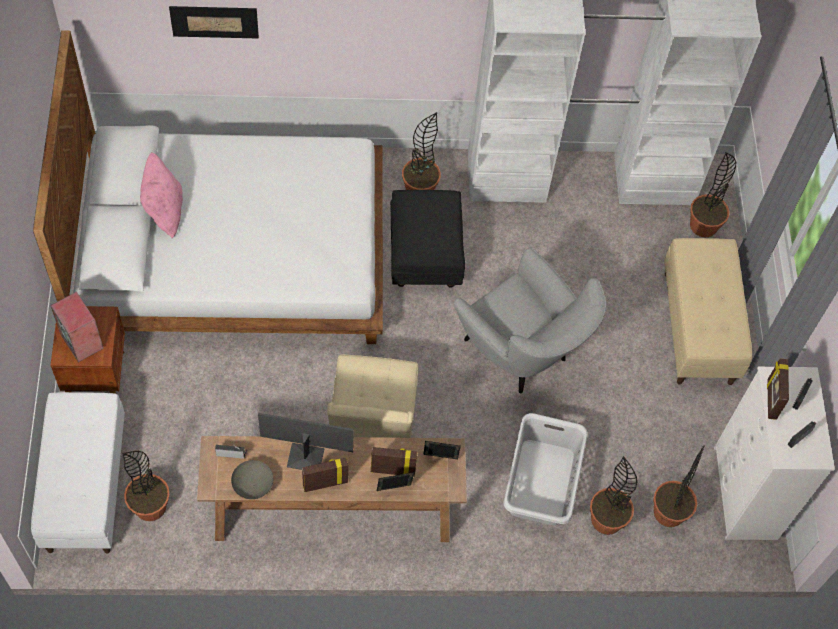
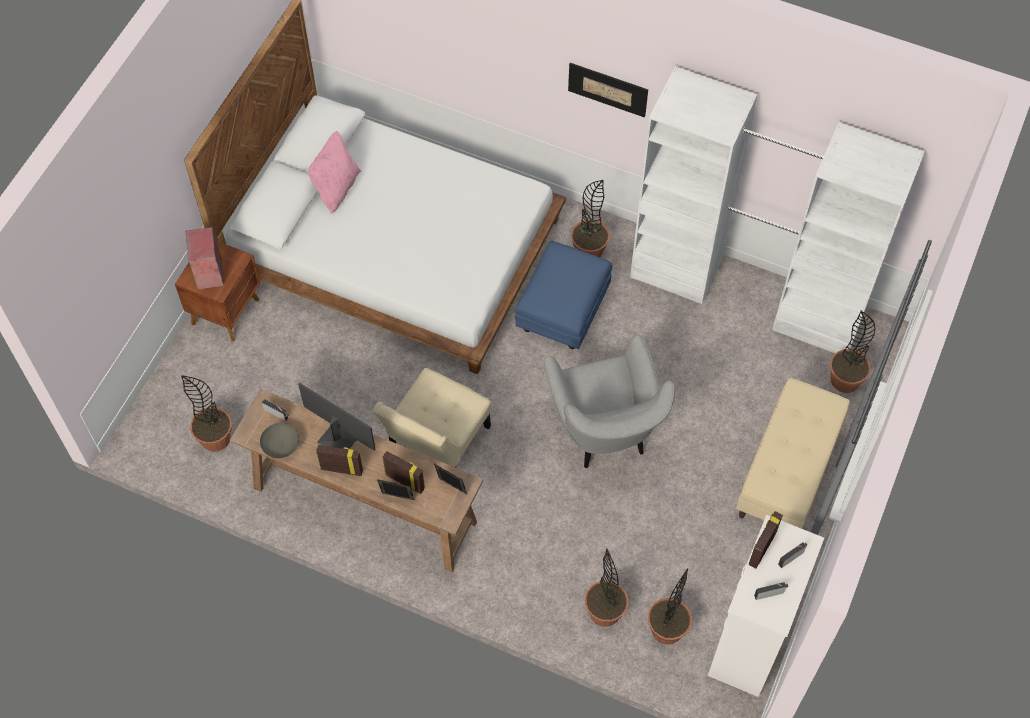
camera: 30 degrees right, 0 degrees up
(85, 486) = (172, 400): white bench -> none
(214, 21) = (429, 32): picture -> picture (607, 89)
(425, 254) = (563, 310): black ottoman -> blue ottoman
(540, 482) = (561, 554): grey laundry basket -> none

